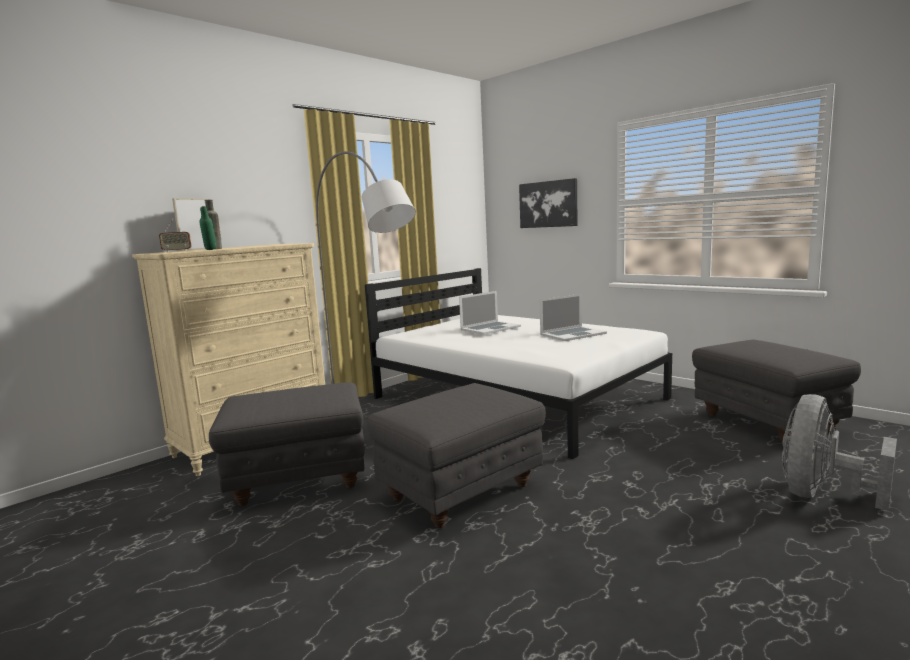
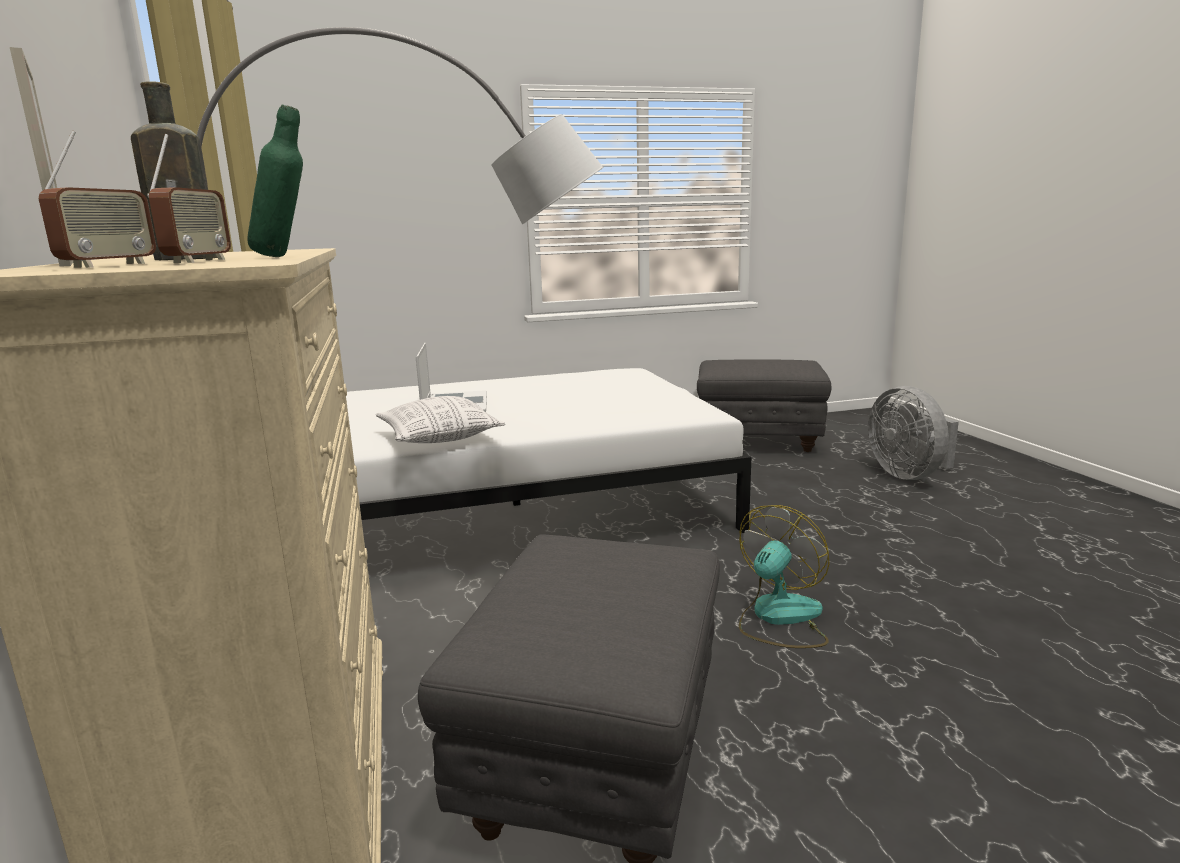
camera: 60 degrees left, 5 degrees up
(191, 250) = (198, 261): none -> radio
(437, 340) = (439, 438): none -> pillow
(460, 492) = (779, 618): grey ottoman -> fan
(548, 204) = (406, 199): picture -> none
(572, 334) = (577, 387): laptop -> none

